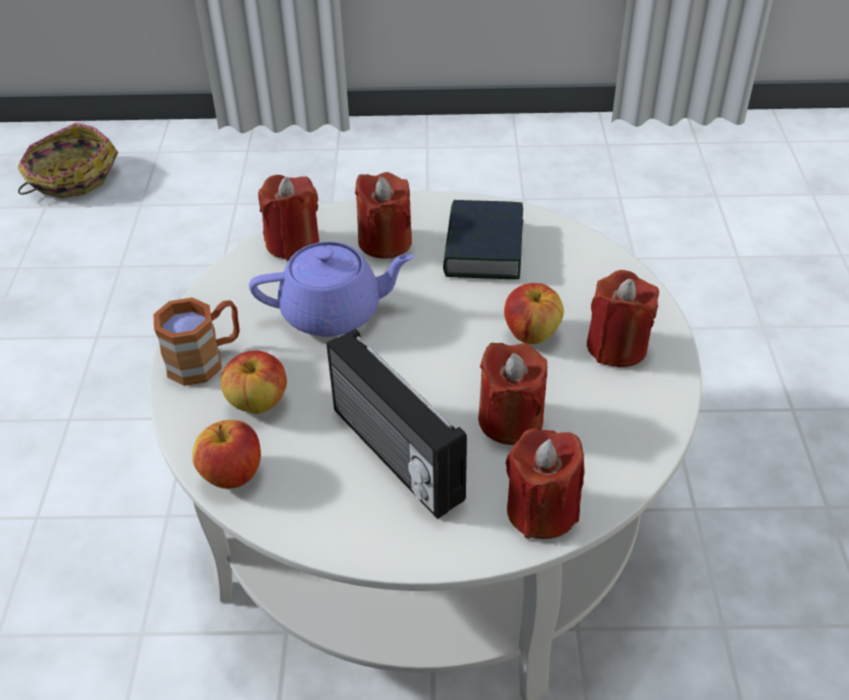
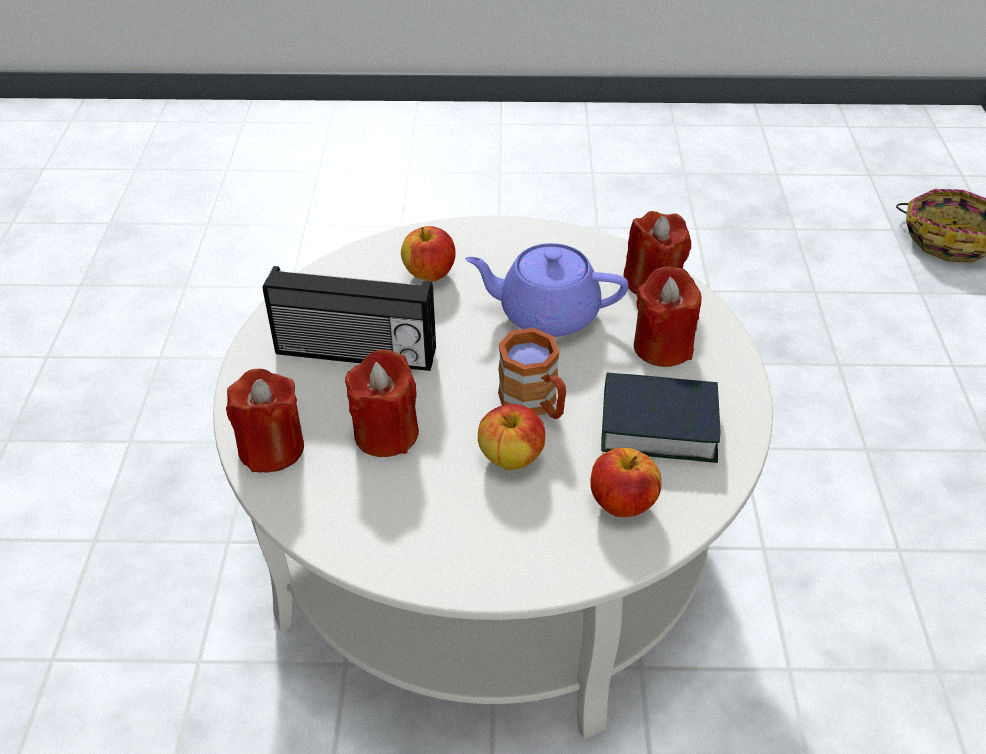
camera: 90 degrees right, 0 degrees up
(206, 359) = (485, 242): brown mug -> brown mug (535, 404)
(232, 474) = (352, 266): apple -> apple (622, 503)
(334, 312) = (546, 313): purple teapot -> purple teapot turned 105 degrees clockwise
(394, 456) = (355, 354): radio -> radio turned 135 degrees counterclockwise
(617, 347) = (487, 531): red candle -> none

